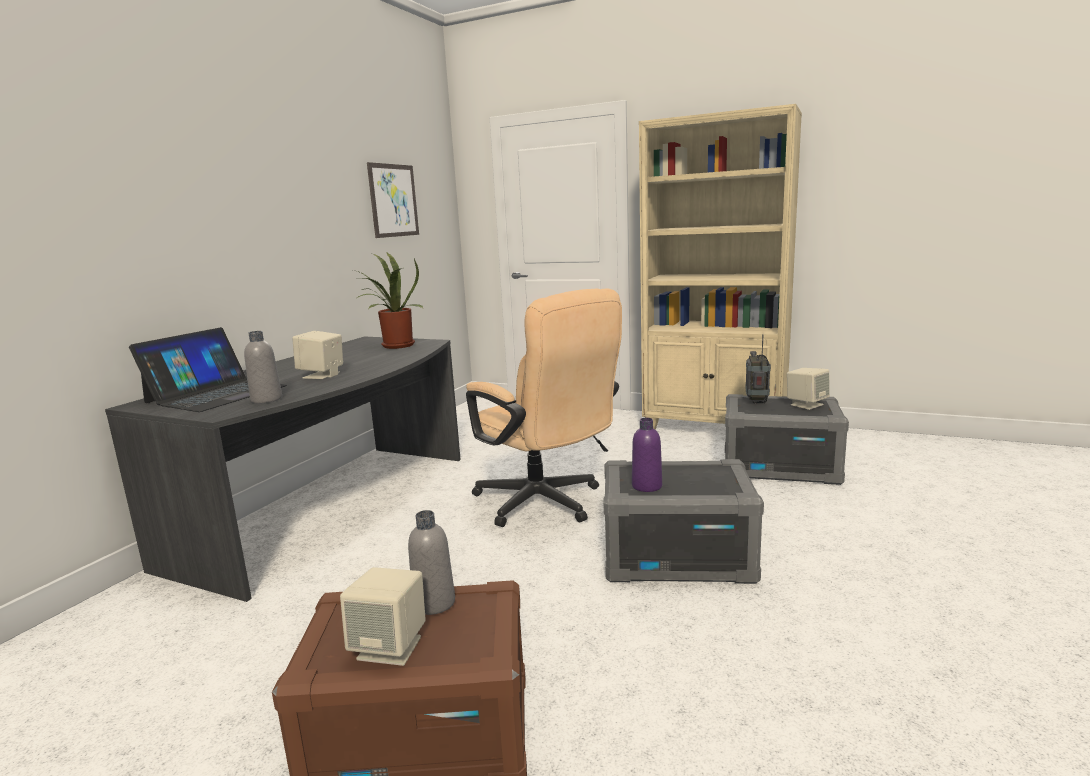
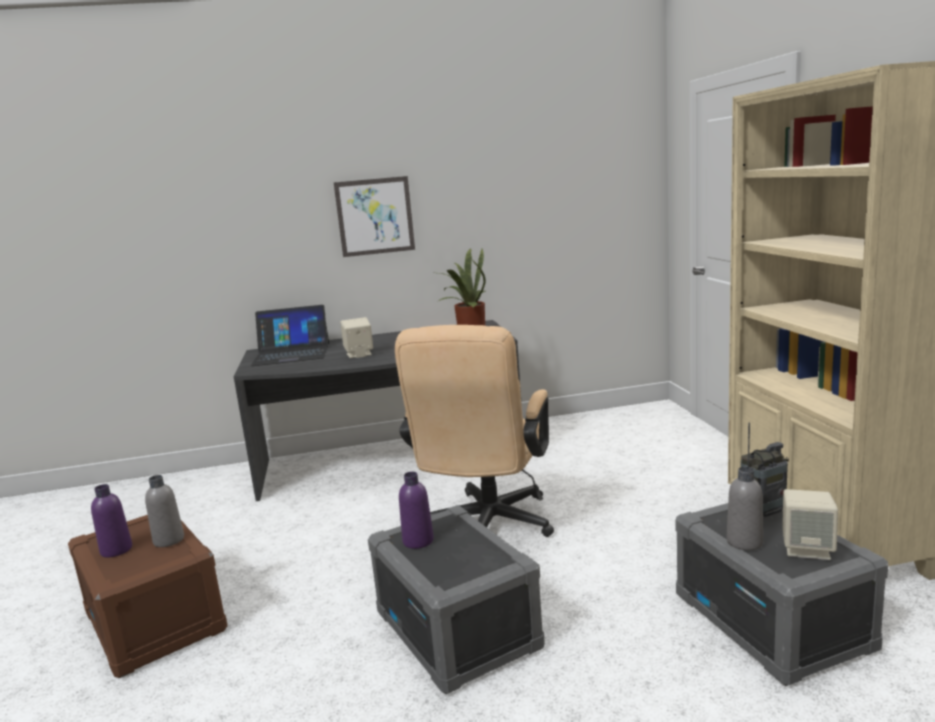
camera: 55 degrees right, 0 degrees up
(266, 399) = (288, 367): grey bottle -> grey bottle (744, 542)
(390, 647) = (116, 550): beige speaker -> purple bottle
(393, 200) = (553, 188): picture -> picture (375, 216)

